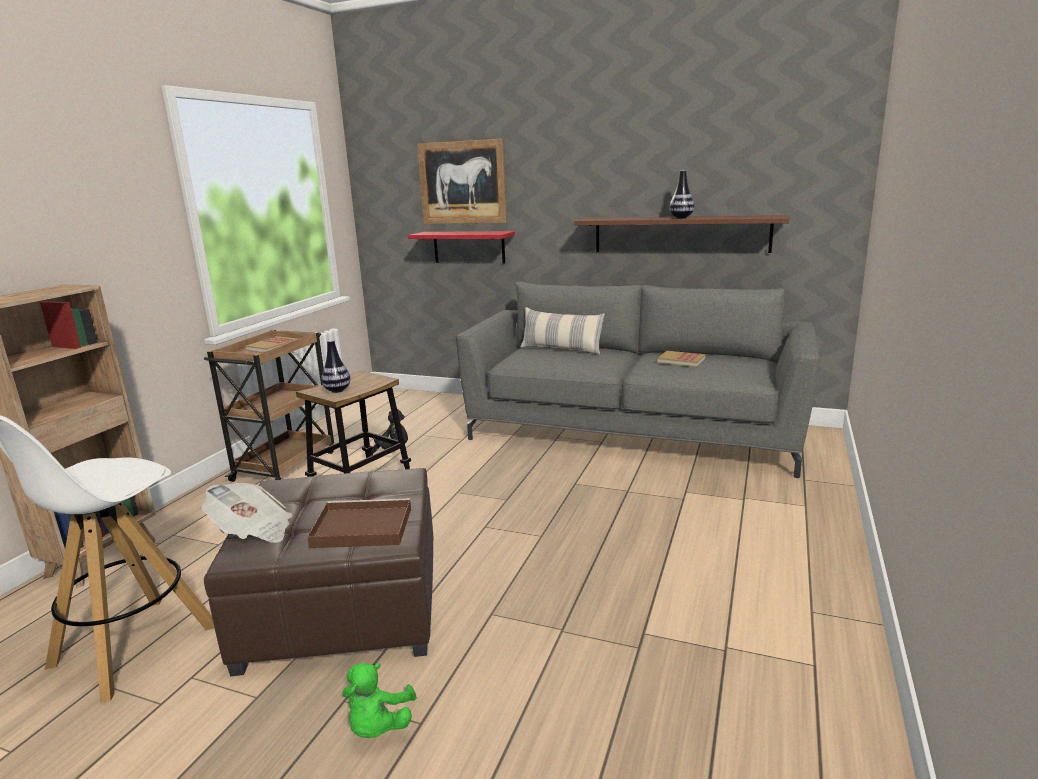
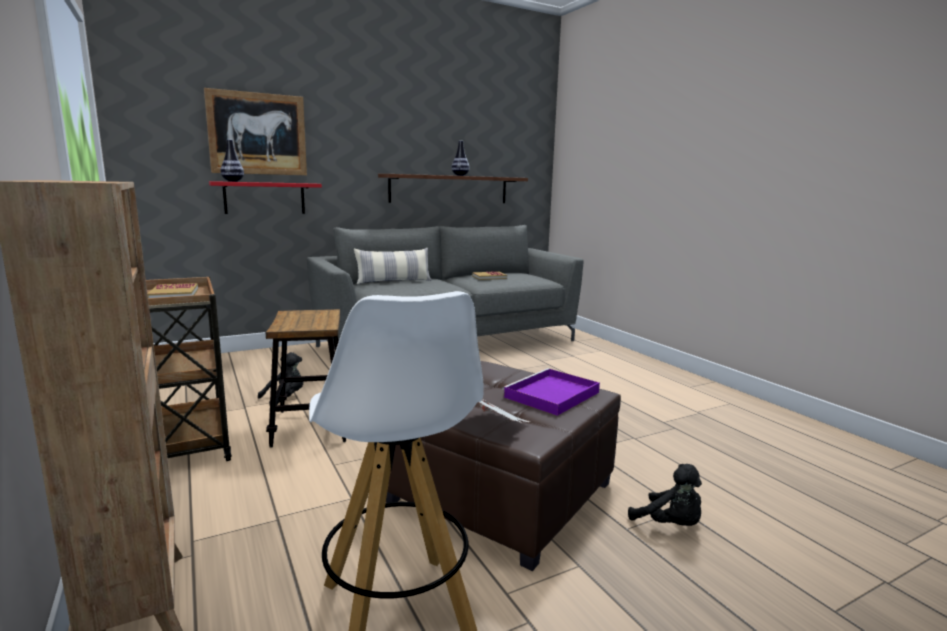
camera: 50 degrees left, 5 degrees down
(337, 390) = (309, 324): vase -> vase (233, 181)
(360, 528) = (551, 395): brown tray -> purple tray
(379, 726) = (670, 524): green plush toy -> black plush toy

